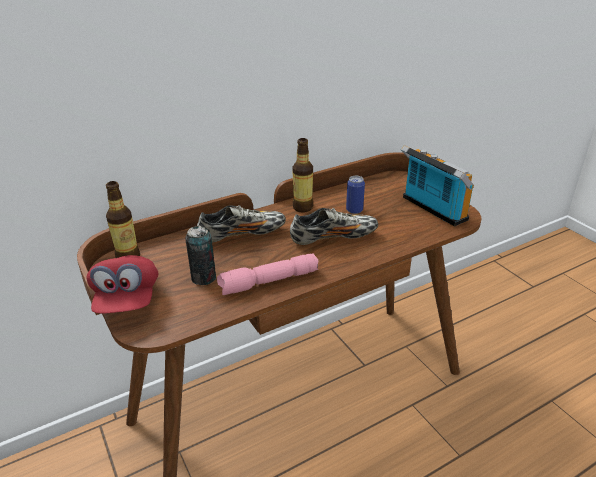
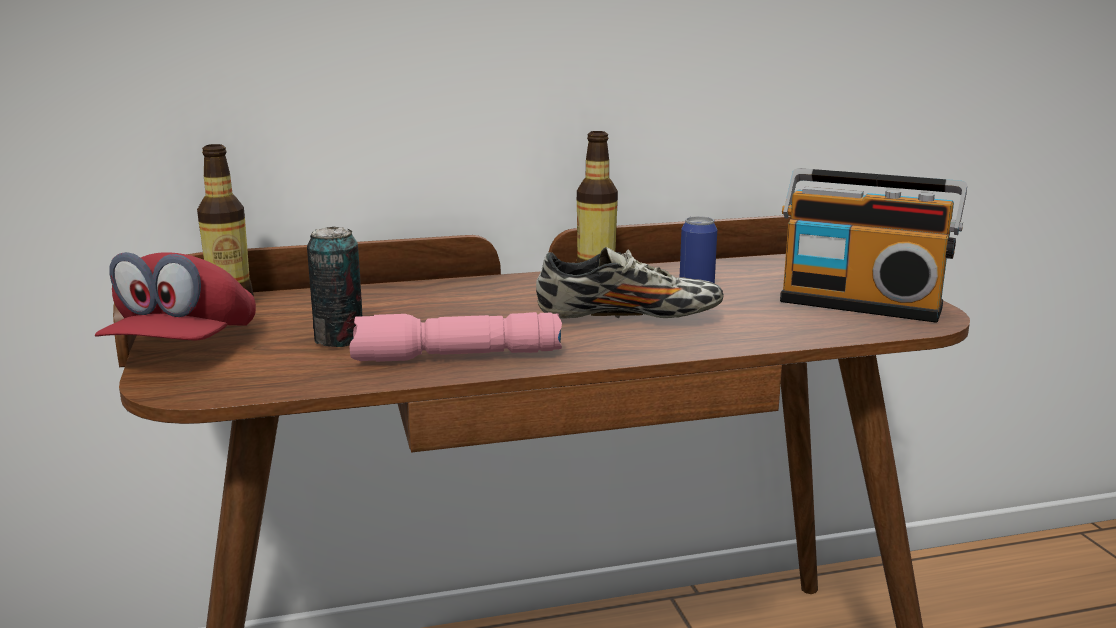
camera: 15 degrees right, 15 degrees down
(242, 234) = (455, 299): shoe -> none
(431, 209) = (861, 303): radio -> radio turned 135 degrees clockwise

